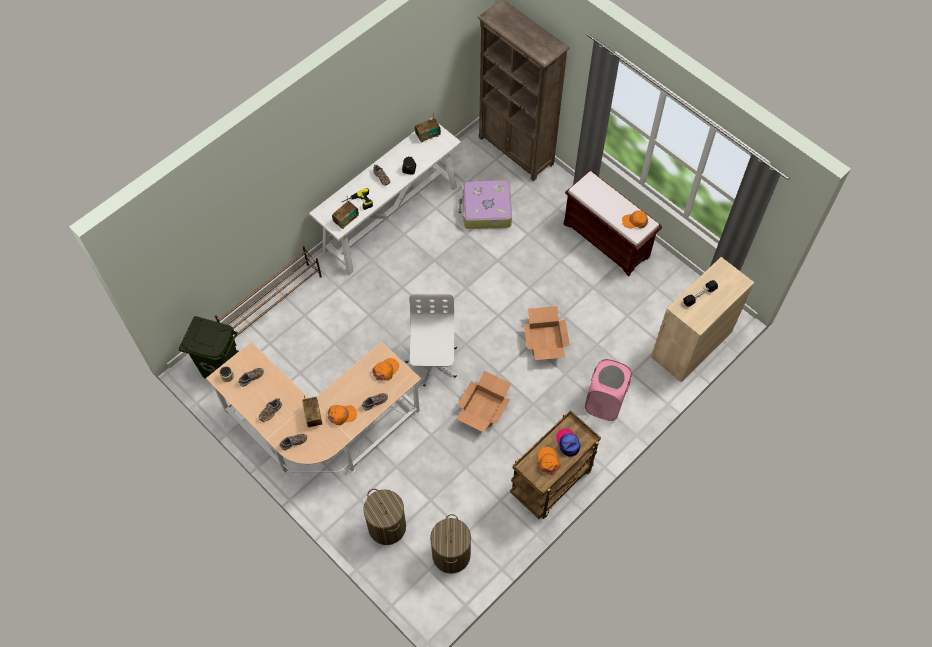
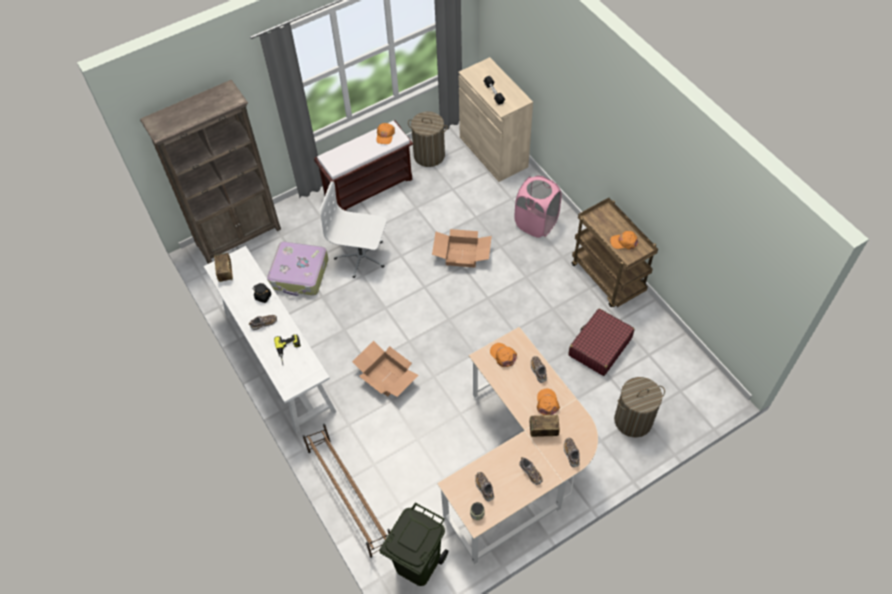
camera: 75 degrees left, 5 degrees down
(346, 220) = (307, 365): radio -> none
(432, 362) = (462, 351): white office chair -> white office chair (361, 257)
(451, 555) = (668, 370): laundry basket -> laundry basket (429, 155)
(464, 485) = (599, 347): none -> red suitcase
(483, 407) = (521, 317): cardboard box -> cardboard box (385, 377)
(568, 443) = (608, 224): cap -> none

